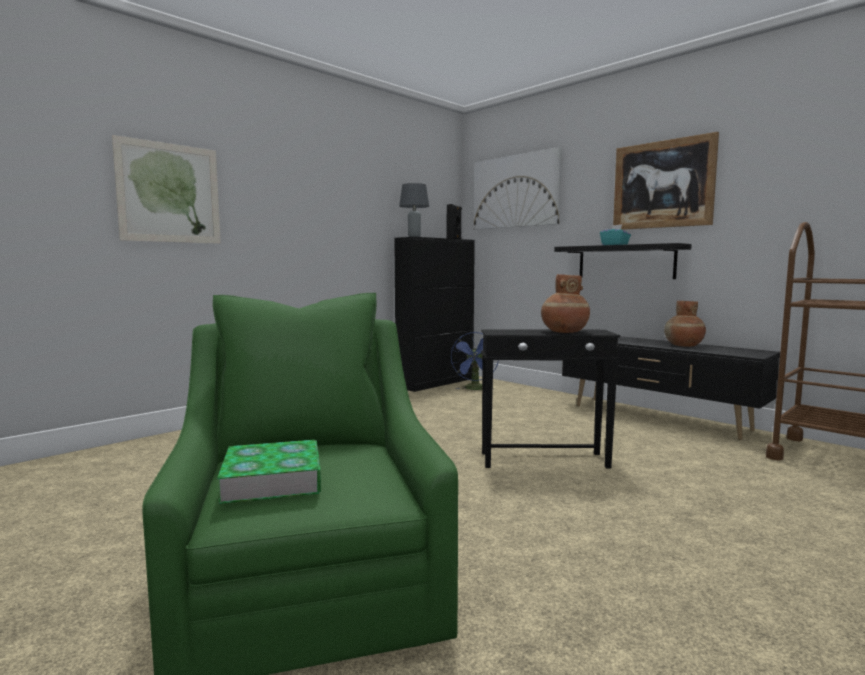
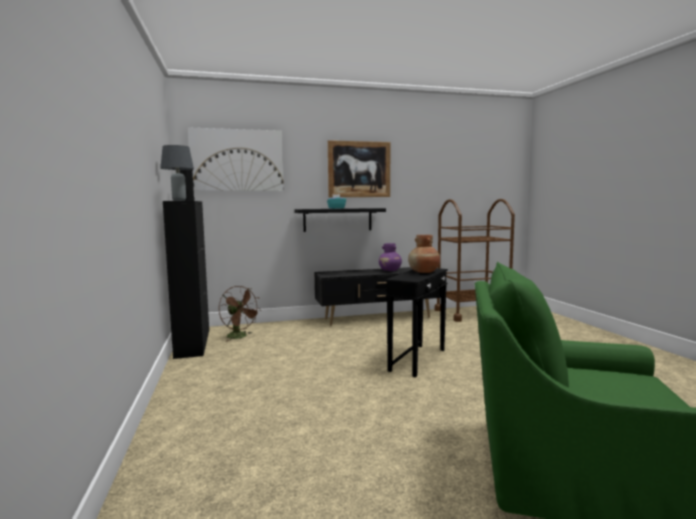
camera: 60 degrees left, 0 degrees up
(169, 193) = (68, 142): picture -> none
(273, 480) = (631, 396): book -> none
(475, 389) = (240, 337): blue fan -> brown fan
(683, 345) = (390, 270): brown vase -> purple vase

